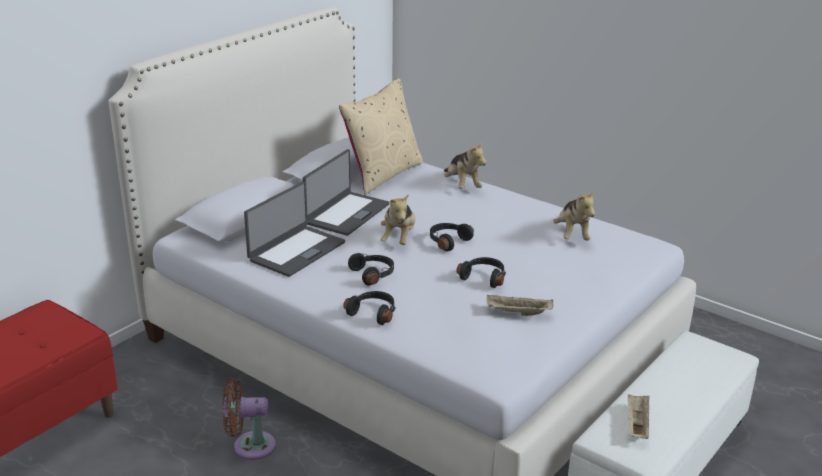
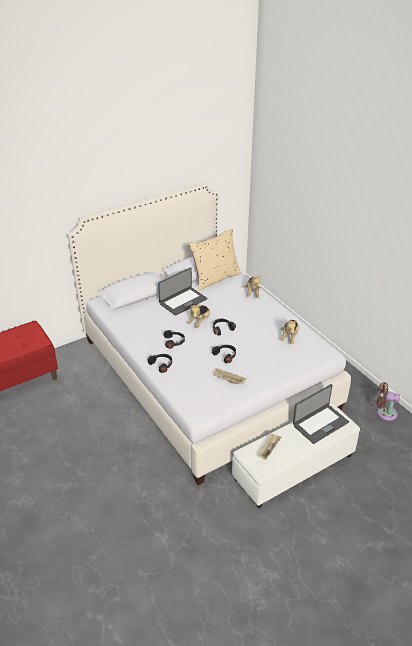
camera: 20 degrees right, 10 degrees up
(249, 446) = (107, 409): brown fan -> brown fan (384, 413)
(296, 251) = (146, 320): laptop -> laptop (320, 423)

